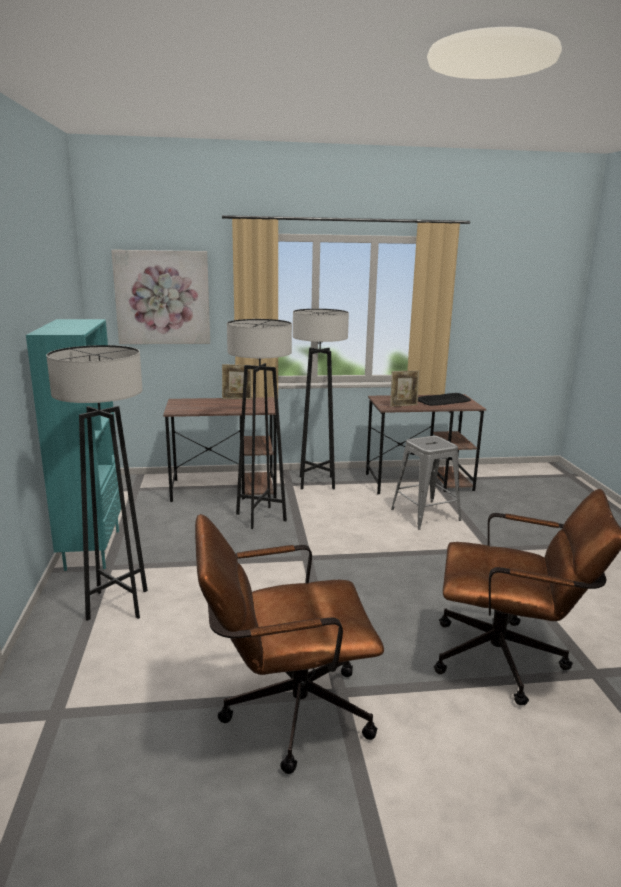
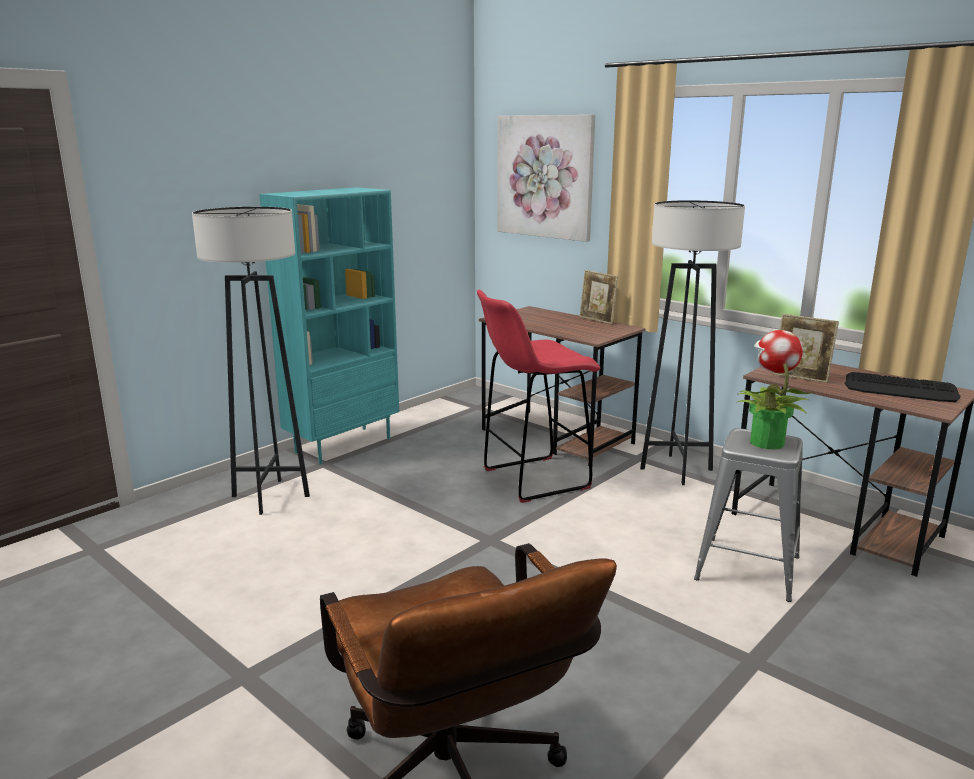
camera: 50 degrees right, 0 degrees up
(261, 517) = (532, 479): grey floor lamp -> red stool
(284, 712) = (180, 656): brown office chair -> none
(430, 441) = (766, 442): none -> potted plant

